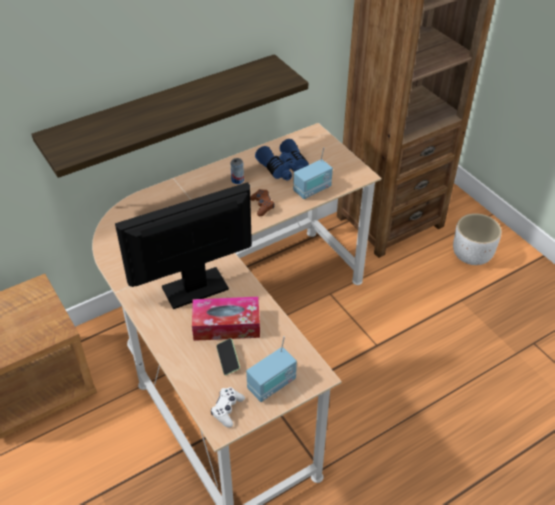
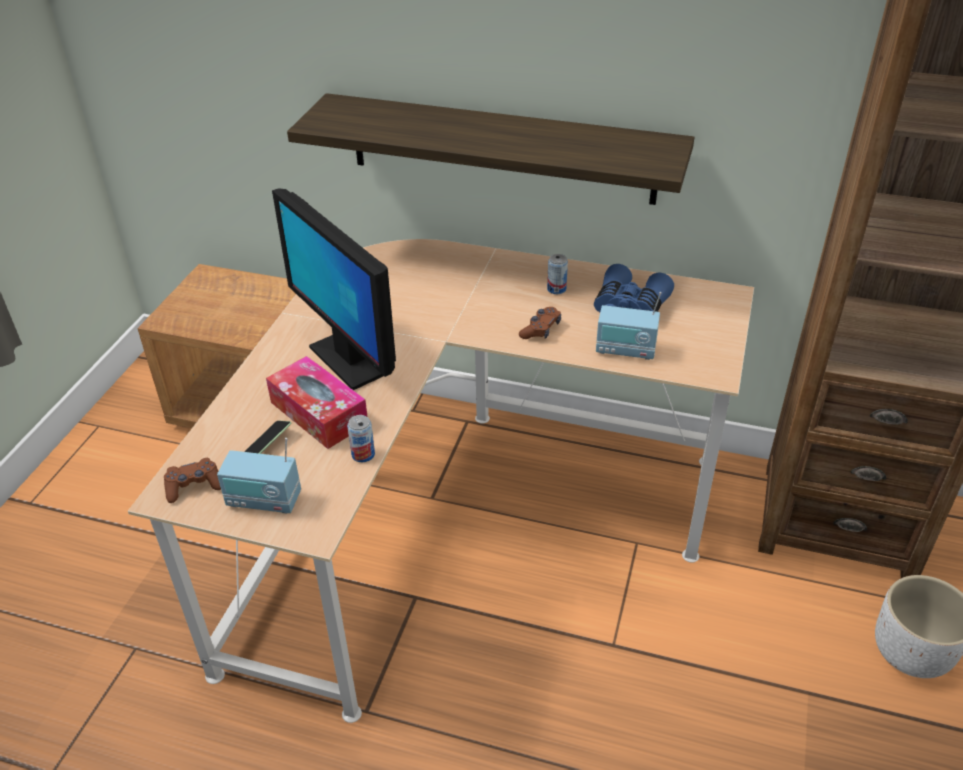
camera: 50 degrees right, 5 degrees down
(196, 288) = (349, 359): monitor -> monitor turned 150 degrees counterclockwise
(227, 409) = (194, 486): white game controller -> brown game controller
(280, 326) = (363, 454): none -> can

